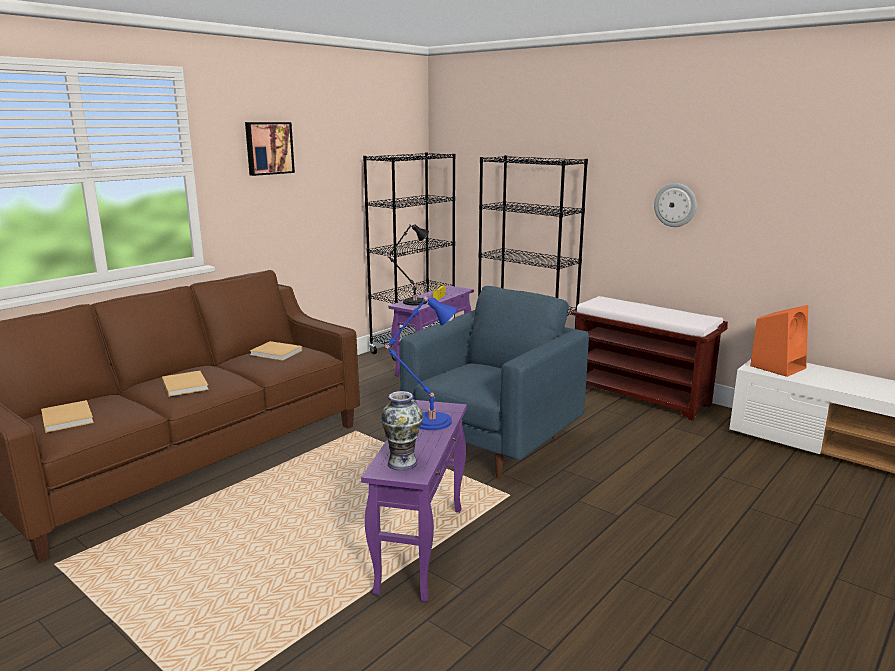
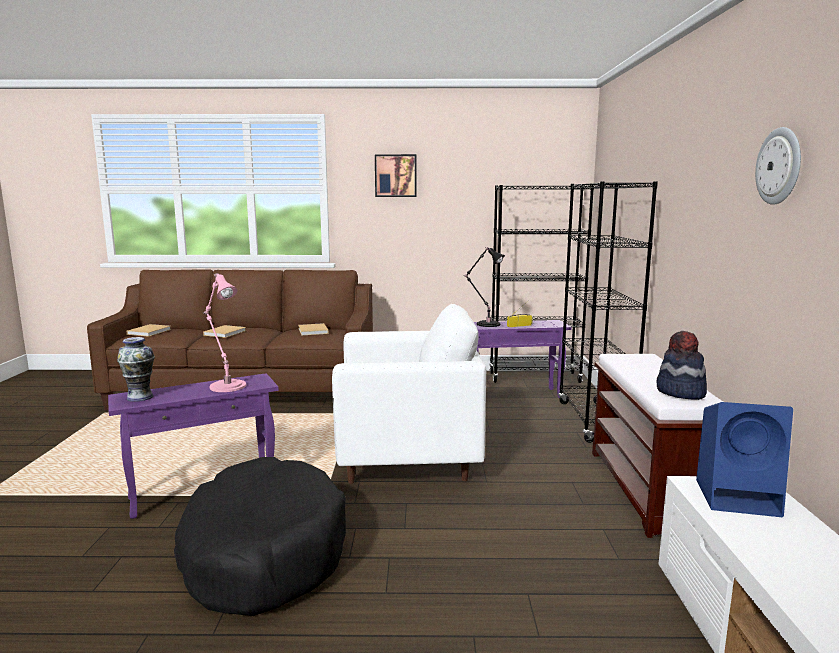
camera: 50 degrees right, 5 degrees down
(428, 421) = (226, 385): blue table lamp -> pink table lamp
(492, 444) = (407, 461): blue armchair -> white armchair
(574, 549) = (263, 552): none -> black dog bed
(675, 205) = (716, 239): wall clock -> wall clock (779, 166)
(684, 316) = (680, 392): none -> hat
(778, 367) = (739, 497): orange speaker -> blue speaker

